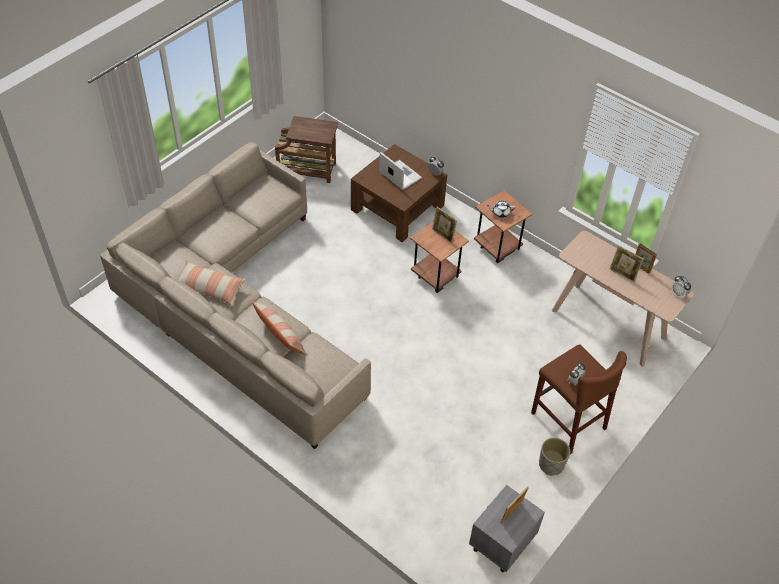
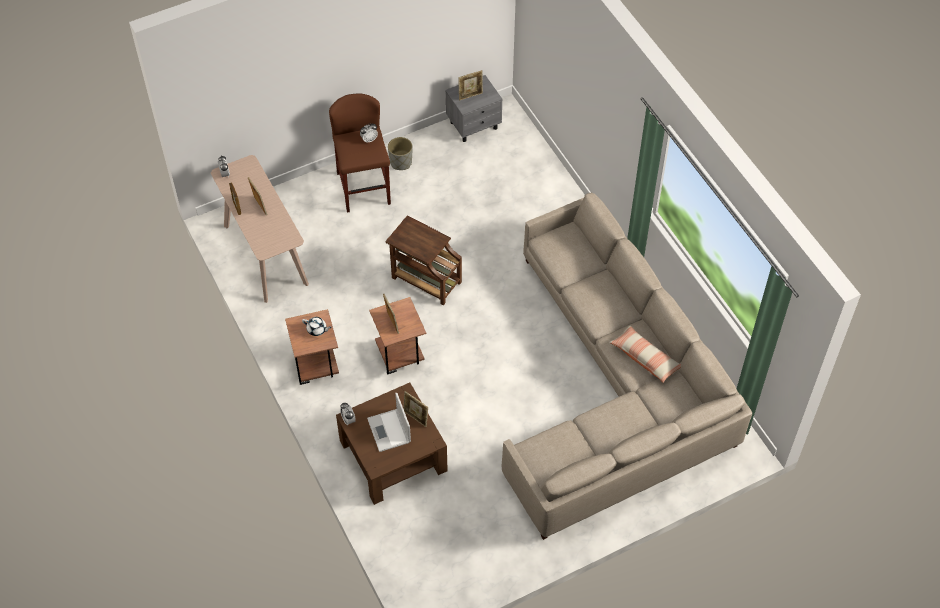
camera: 155 degrees left, 5 degrees up
(280, 336) = (593, 287): pillow -> none
(308, 170) = (471, 547): brown side table -> brown side table (425, 279)
(384, 189) = (416, 418): none -> picture frame

